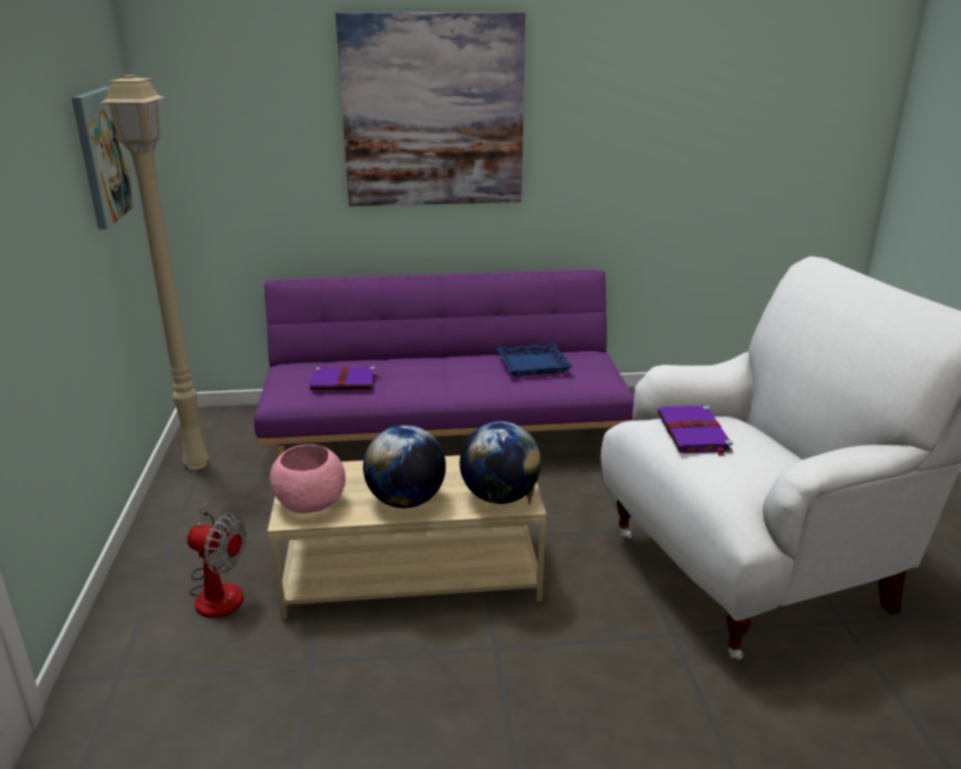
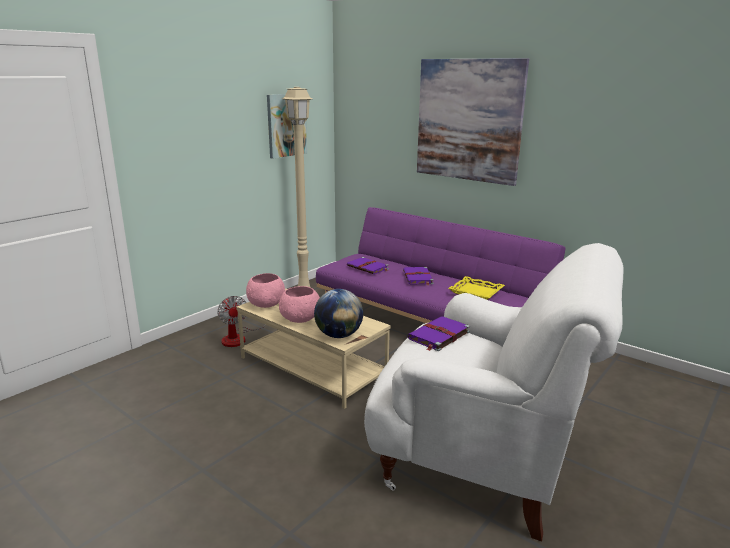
camera: 45 degrees right, 5 degrees down
(406, 501) = (300, 319): globe -> pink bowl
(436, 371) = (418, 277): none -> purple book
(533, 364) = (476, 292): blue tray -> yellow tray

